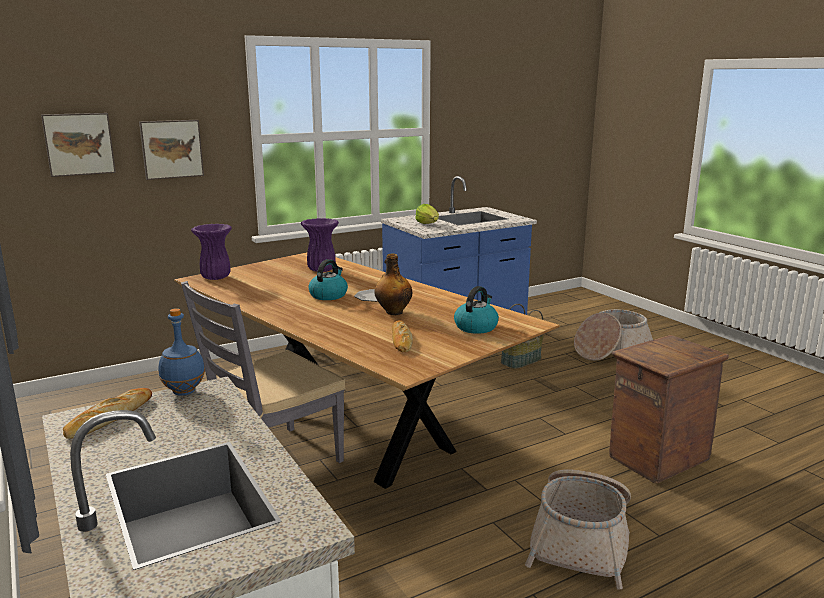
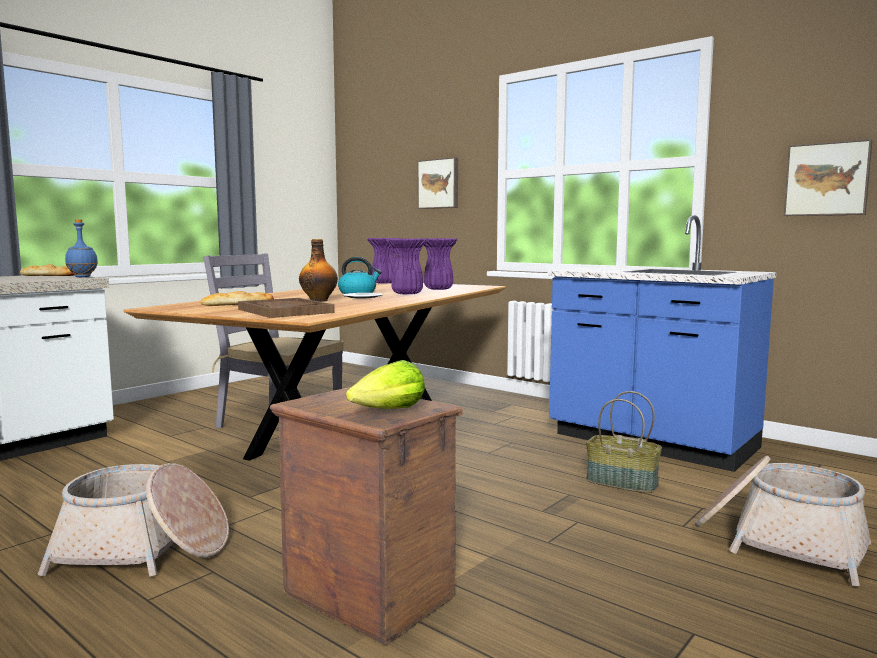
camera: 70 degrees right, 10 degrees down
(79, 144) = (387, 180): picture -> picture (827, 179)
(357, 282) = (407, 293): none -> purple vase
(428, 224) = (604, 269): lettuce -> lettuce (390, 411)
(476, 327) = (285, 311): kettle -> brown tray

